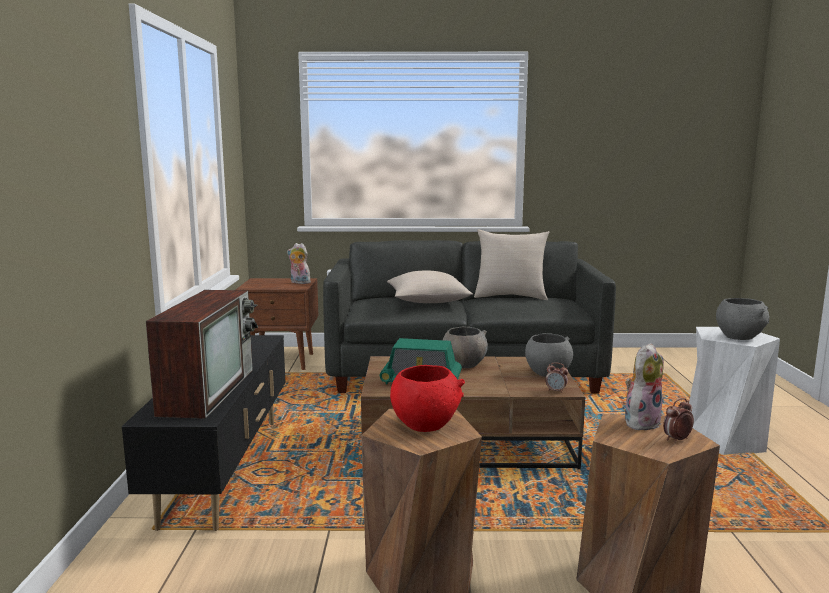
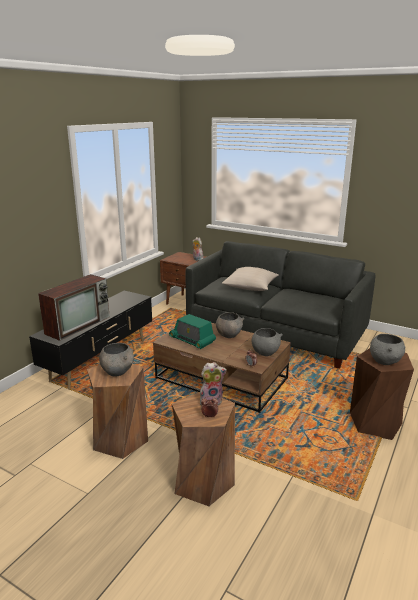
camera: 30 degrees right, 10 degrees up
(425, 424) = (117, 371): red bowl -> grey bowl
(510, 296) = (308, 292): beige pillow -> none
(723, 440) = (375, 423): white stool -> brown stool

